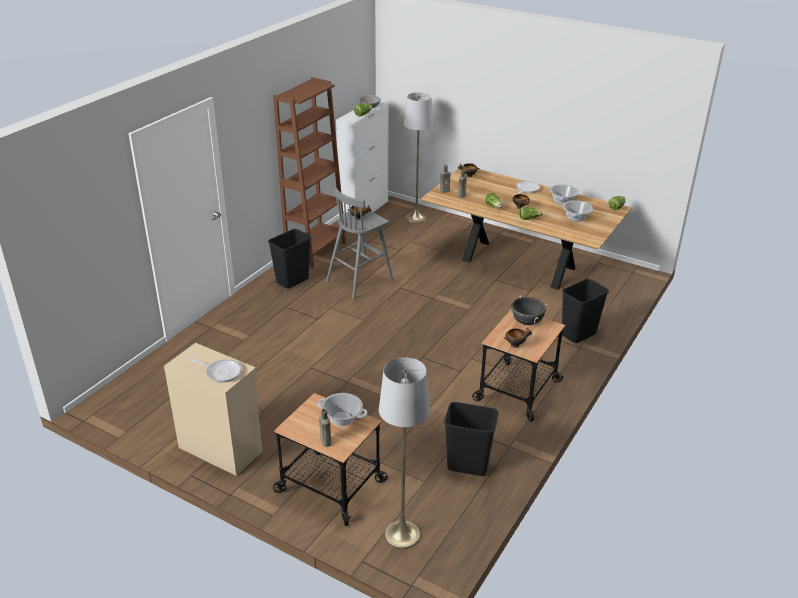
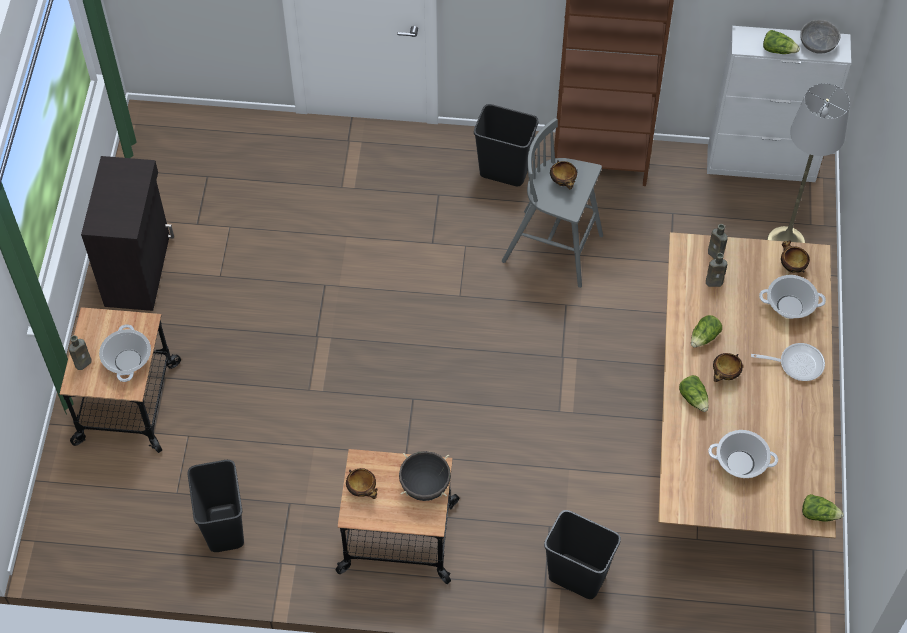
camera: 65 degrees right, 25 degrees up
(221, 372) = (113, 212): frying pan -> none
(221, 448) = (139, 269): beige cabinet -> black cabinet
(402, 535) = (85, 502): grey floor lamp -> none
(562, 201) = (789, 427): cooking pot -> cooking pot (789, 307)

